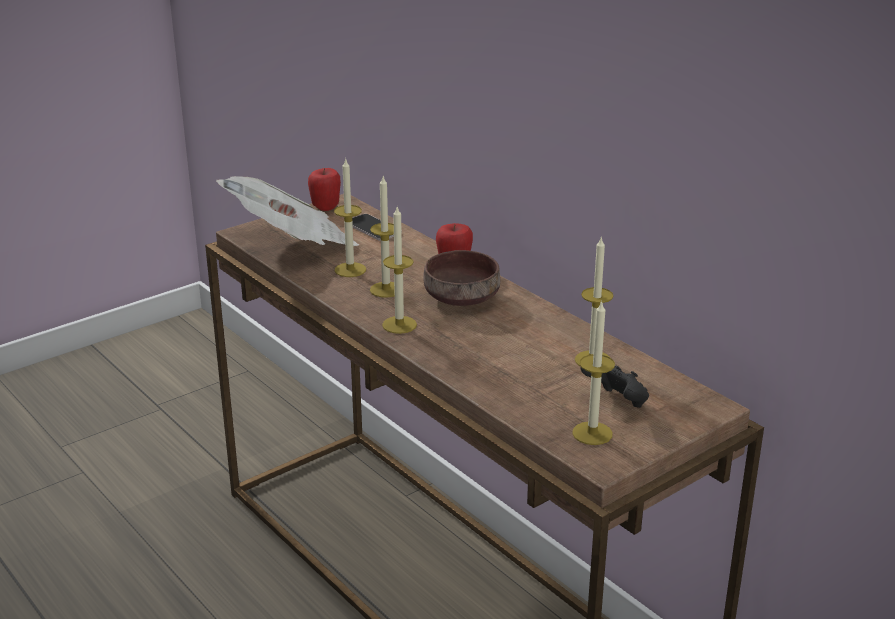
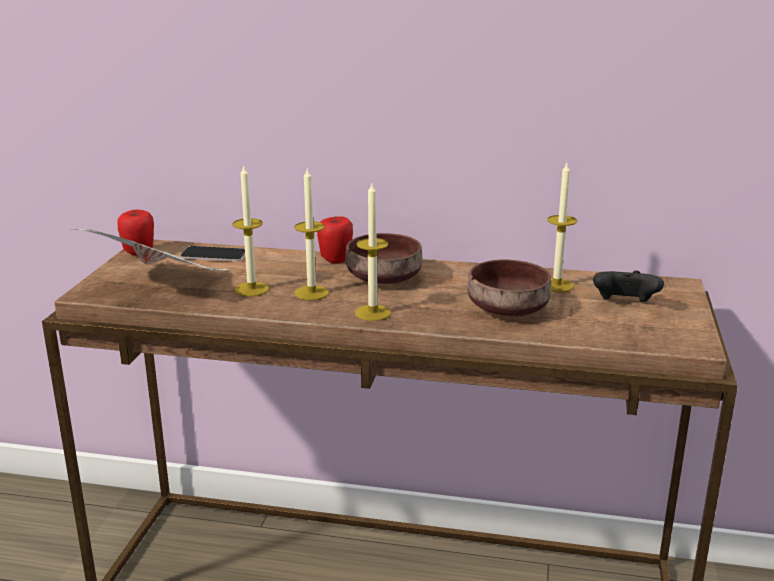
camera: 40 degrees left, 5 degrees down
(509, 365) = (510, 309): none -> brown bowl
(592, 433) = (650, 329): candle -> none

